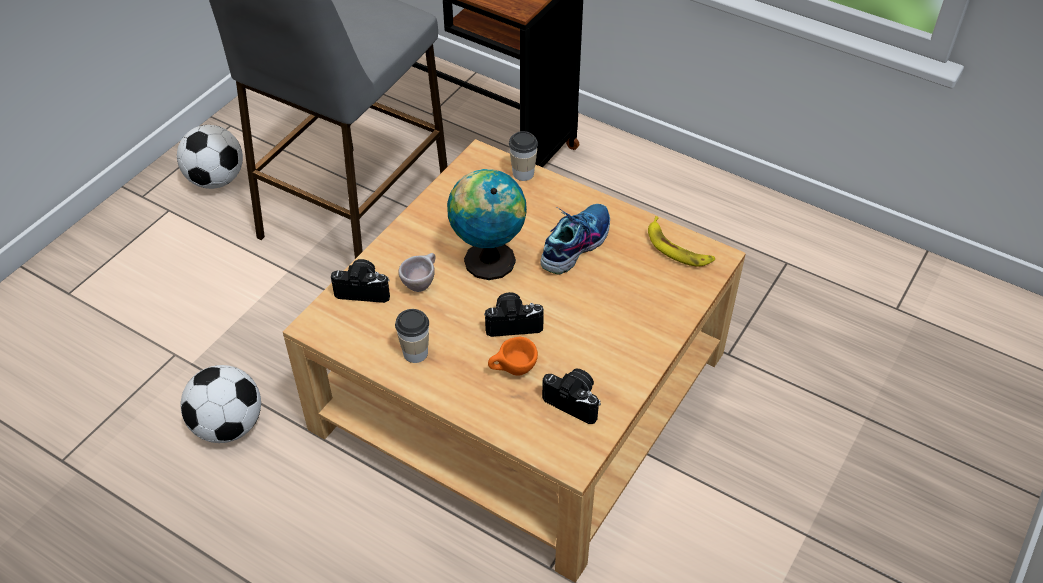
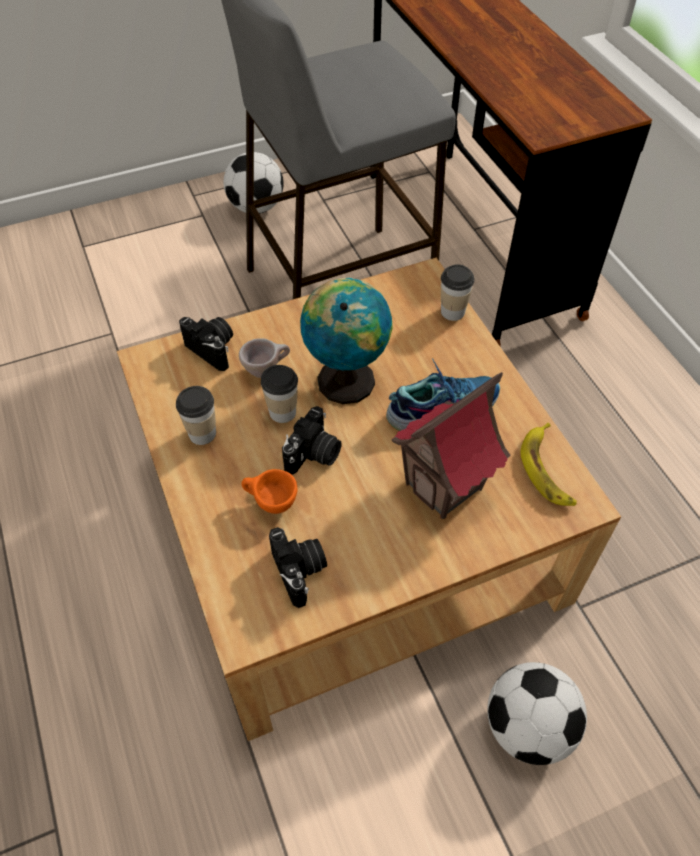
camera: 35 degrees right, 5 degrees up
(229, 426) = (99, 414): football -> football (528, 727)
(462, 306) = (282, 412): none -> cup
(513, 323) = (314, 455): camera -> camera turned 90 degrees clockwise
(621, 294) = (444, 486): none -> toy house

